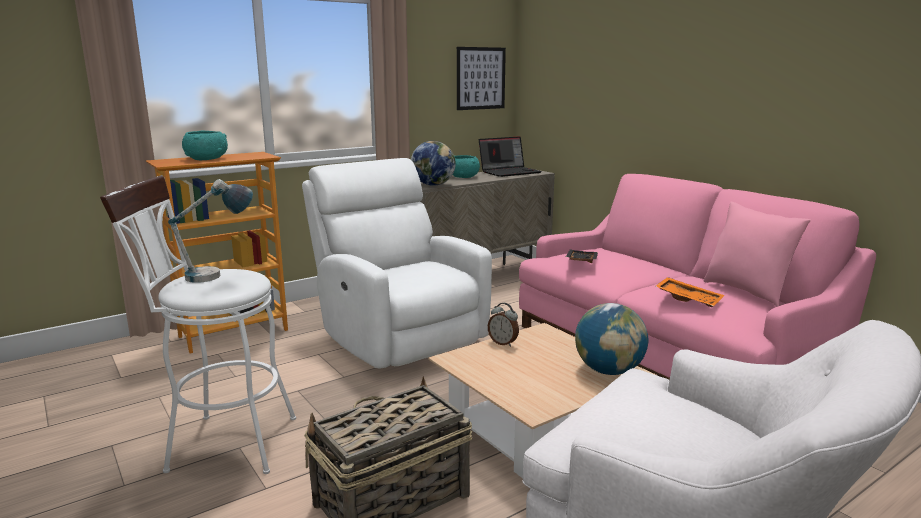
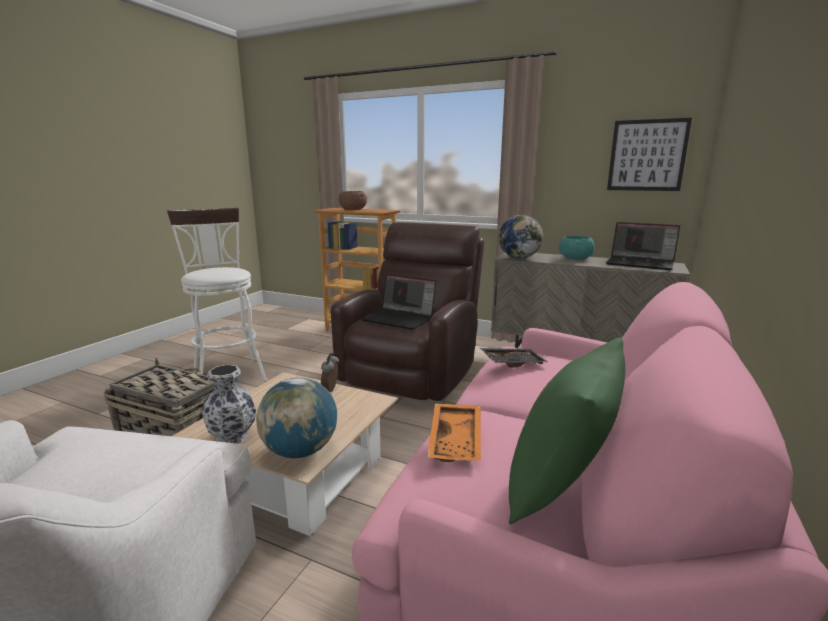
camera: 60 degrees right, 0 degrees up
(206, 159) = (353, 209): turquoise bowl -> brown bowl
(218, 276) = (221, 270): table lamp -> none
(399, 336) = (413, 373): white armchair -> brown armchair
(412, 272) = (400, 319): none -> laptop
(561, 395) = (232, 437): none -> vase
(747, 291) = (560, 488): pink pillow -> green pillow

